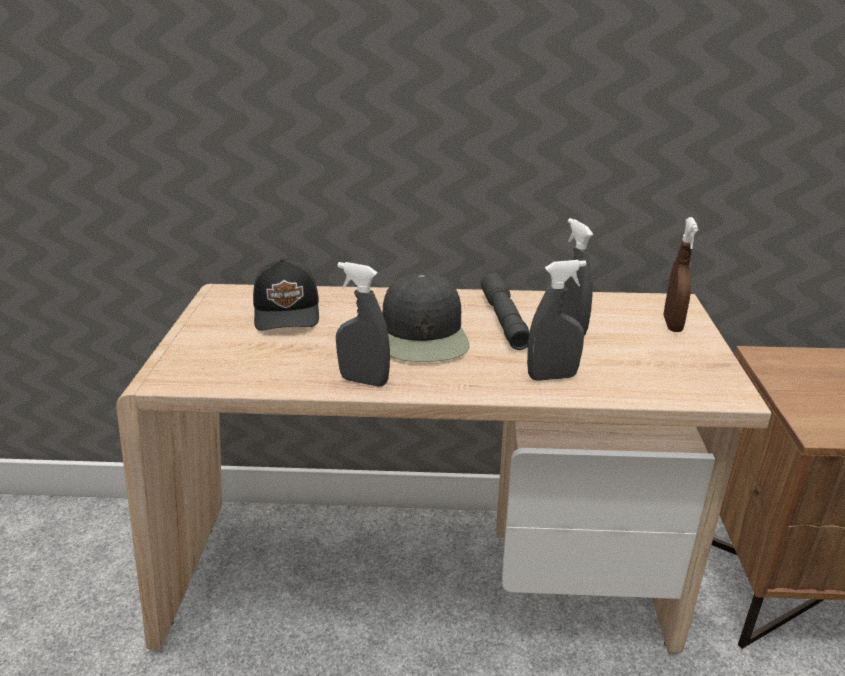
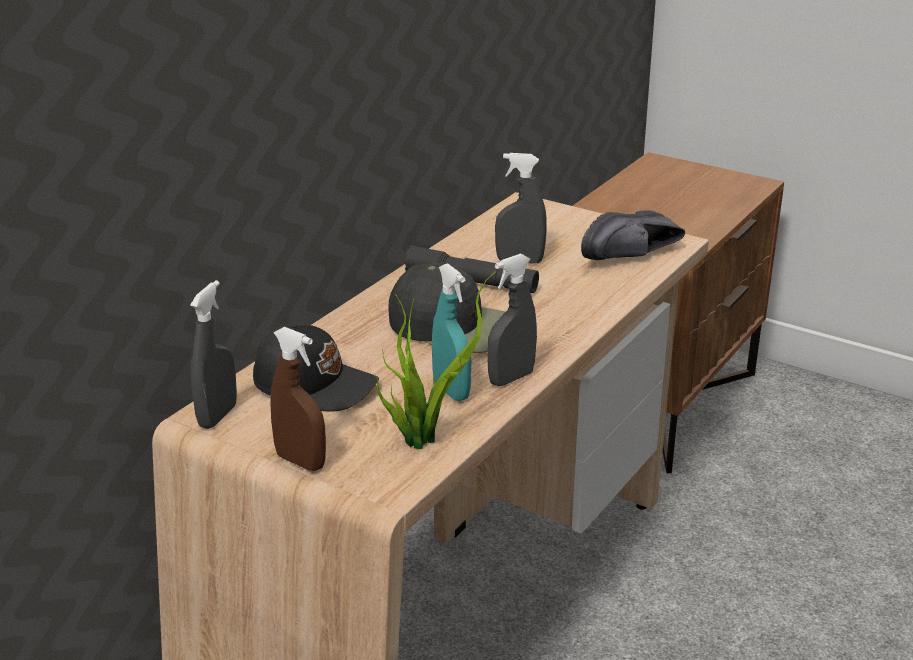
camera: 60 degrees left, 0 degrees up
(244, 370) = (422, 437): none -> potted plant
(322, 362) = (451, 390): none -> turquoise spray bottle
(552, 377) = (588, 295): grey spray bottle -> grey spray bottle (217, 416)
(659, 380) = (634, 257): none -> black shoe
(672, 324) = (557, 220): brown spray bottle -> brown spray bottle (300, 461)

